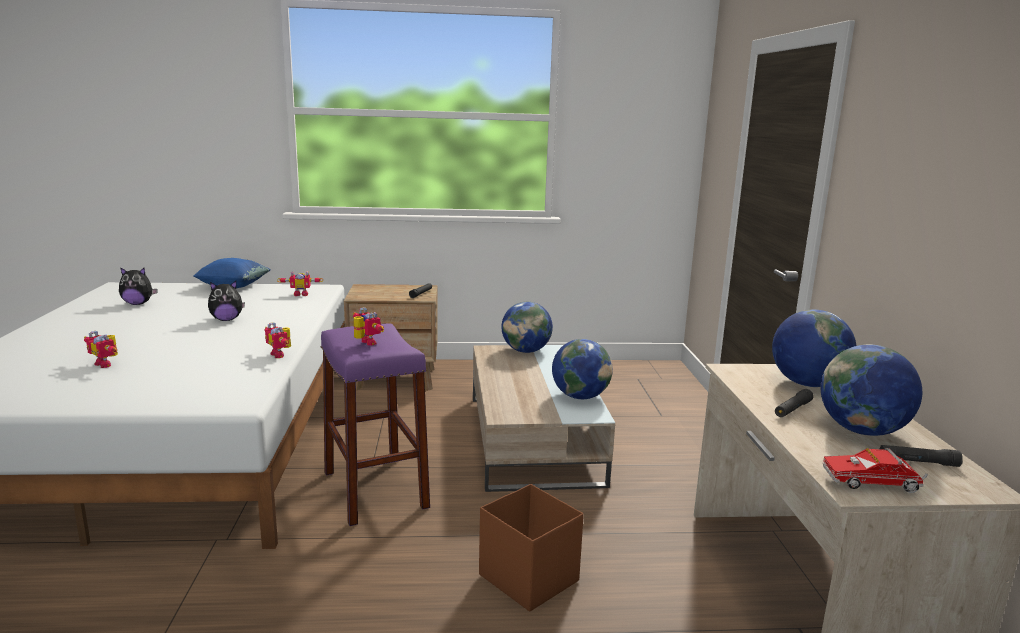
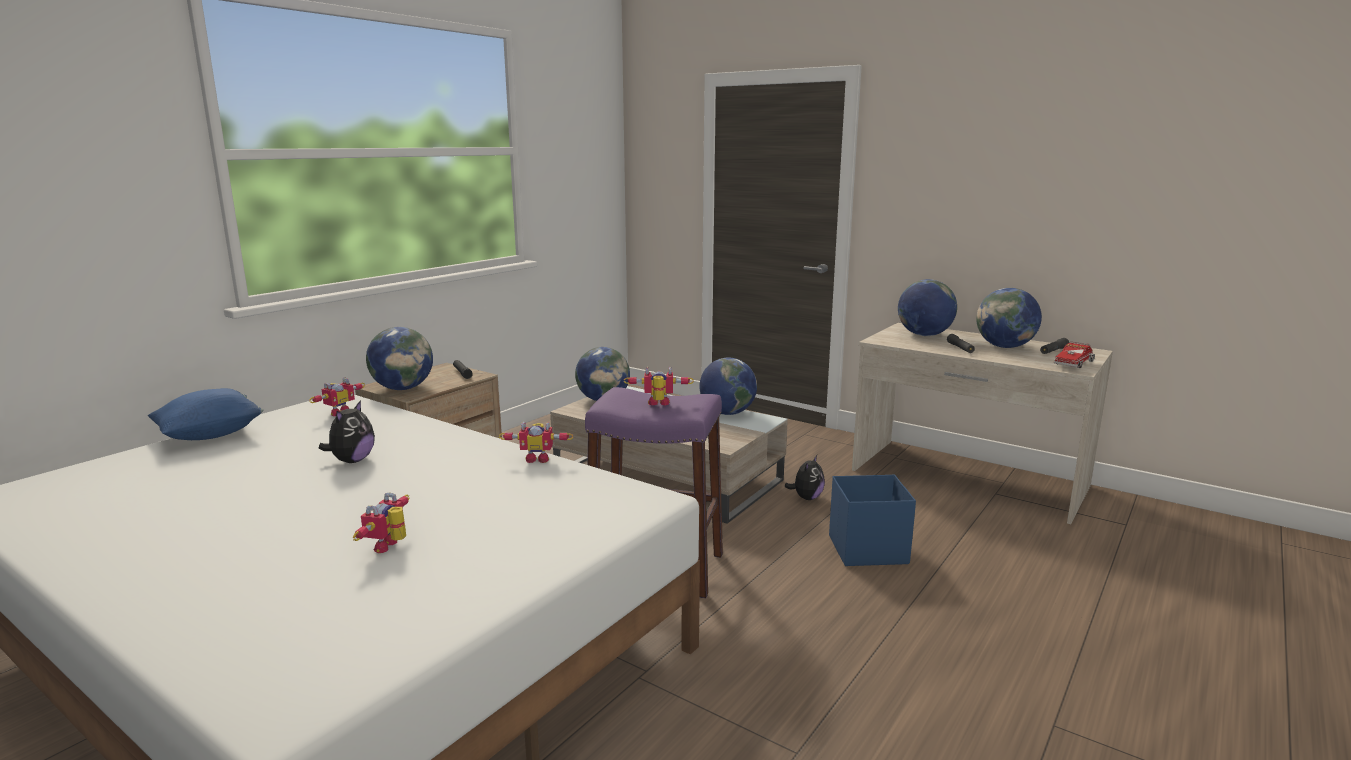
camera: 50 degrees left, 0 degrees up
(106, 364) = (391, 546): toy robot -> toy robot turned 120 degrees clockwise
(138, 304) = (143, 496): plush toy -> plush toy (806, 498)
(367, 292) = (403, 388): none -> globe
(528, 577) = (866, 550): brown storage box -> blue storage box

